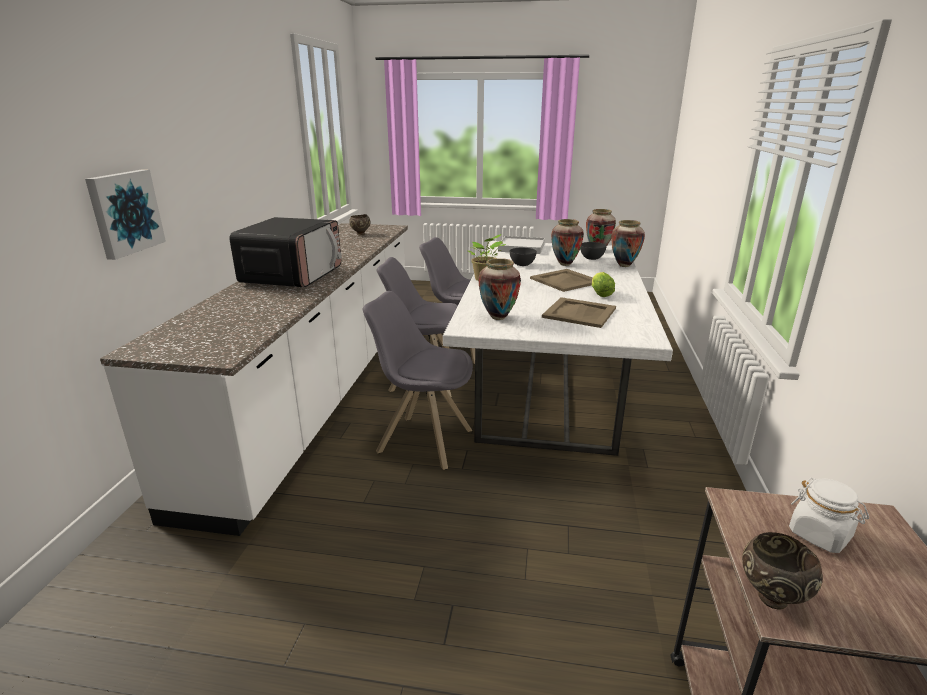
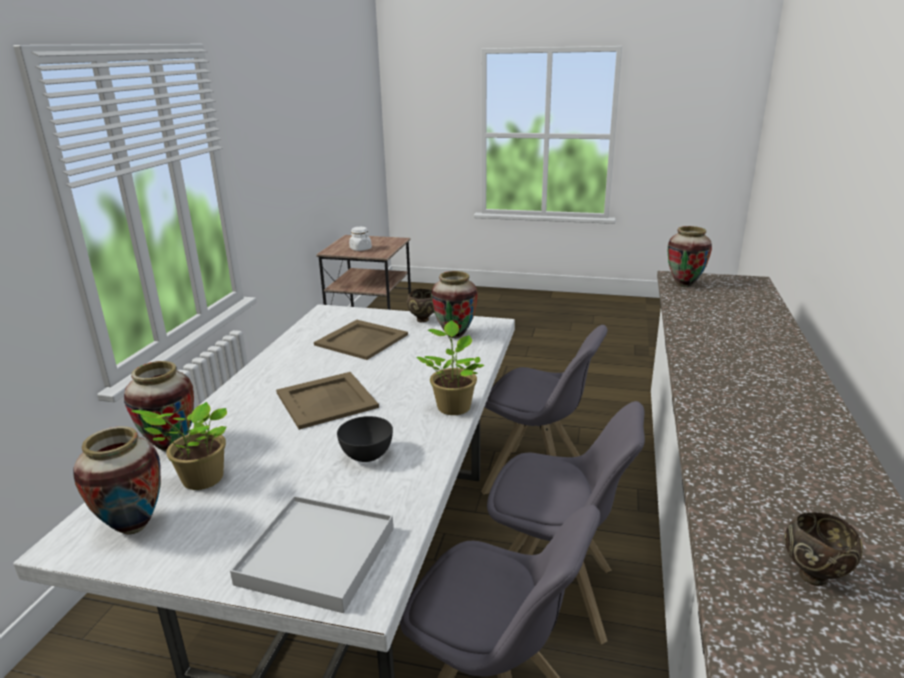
camera: 175 degrees left, 0 degrees up
(124, 212) = (860, 214): picture -> none
(293, 276) = (750, 369): microwave -> none
(564, 264) = (281, 454): vase -> vase (684, 285)
(591, 258) = (199, 480): grey bowl -> potted plant
(600, 294) = (305, 369): lettuce -> none
(770, 597) = (398, 241): brown bowl -> brown bowl (423, 320)

